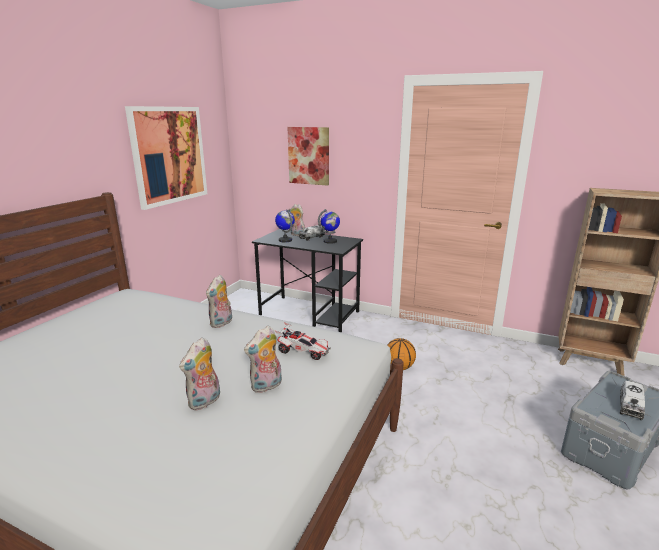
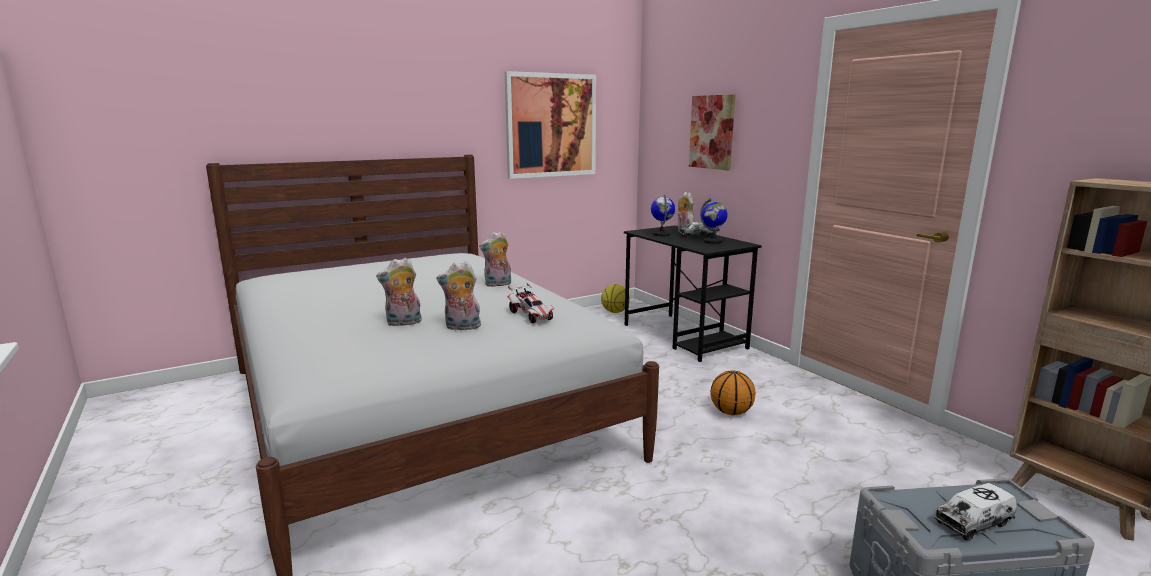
camera: 35 degrees right, 5 degrees down
(239, 304) = (615, 312): none -> basketball

